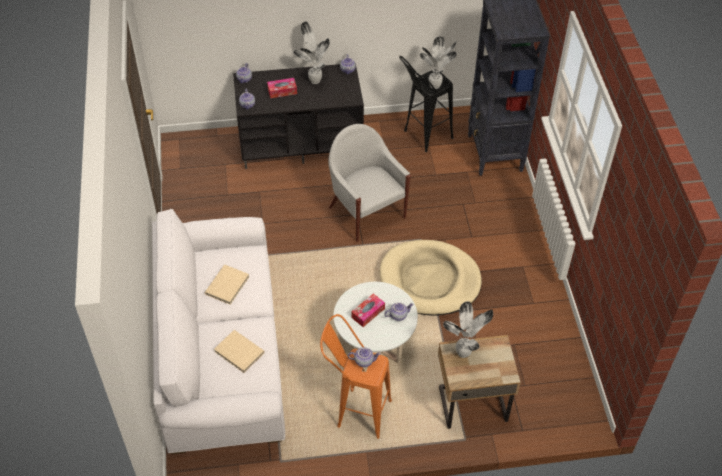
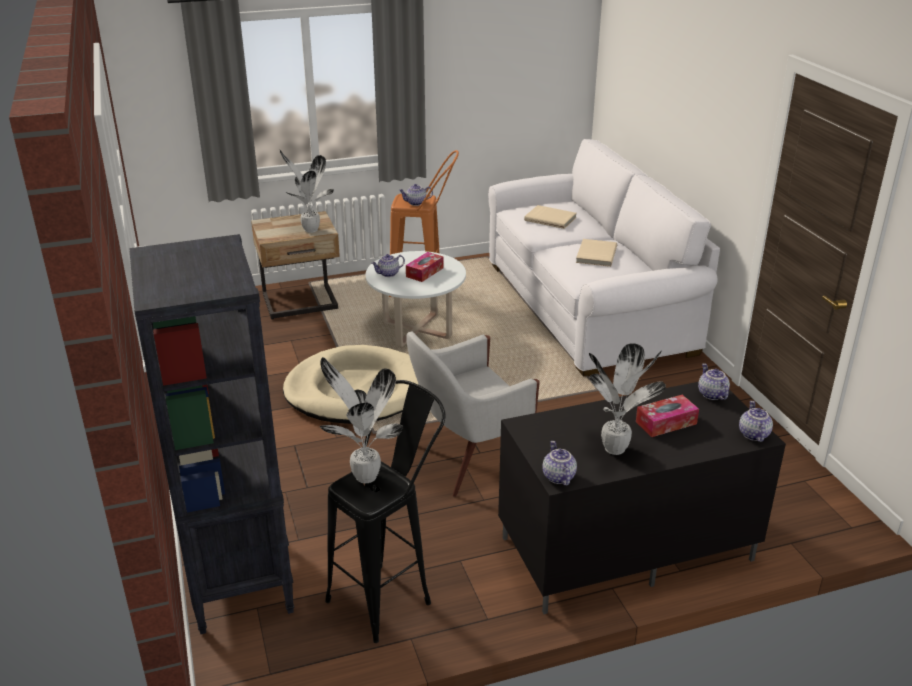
camera: 170 degrees right, 20 degrees down
(366, 211) = (466, 457): white armchair -> white armchair turned 105 degrees clockwise

